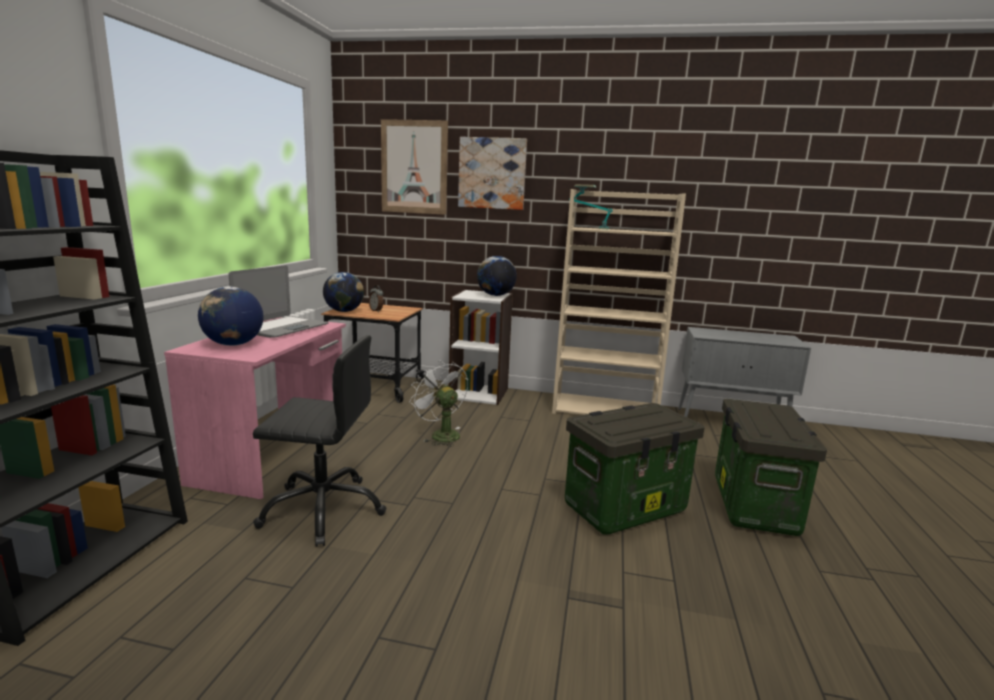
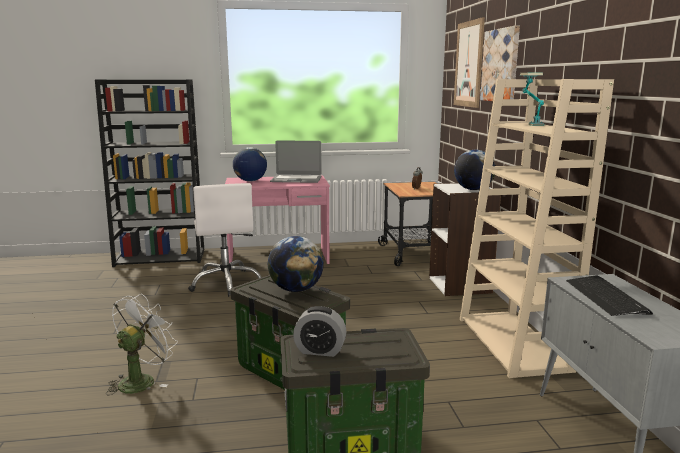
camera: 70 degrees right, 0 degrees up
(323, 509) = (226, 283): black office chair -> white office chair
(344, 311) = (398, 184): globe -> globe (296, 289)
(440, 434) = (355, 288): white fan -> white fan (142, 380)
(732, 336) = (606, 297): none -> keyboard
(780, 429) = (320, 351): none -> alarm clock

